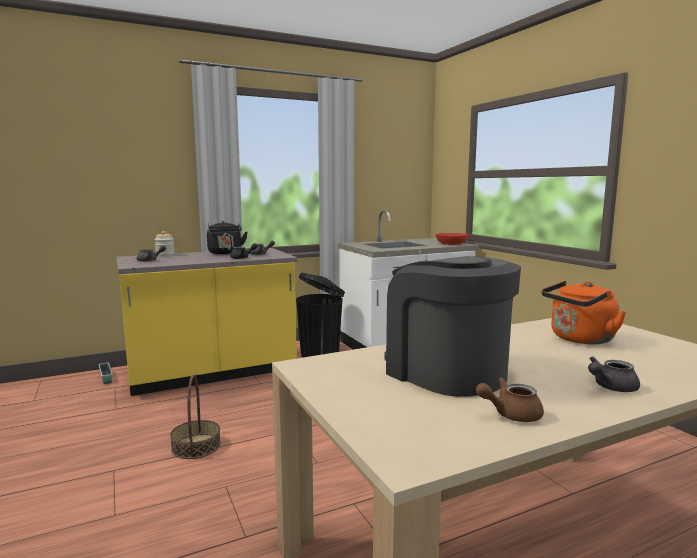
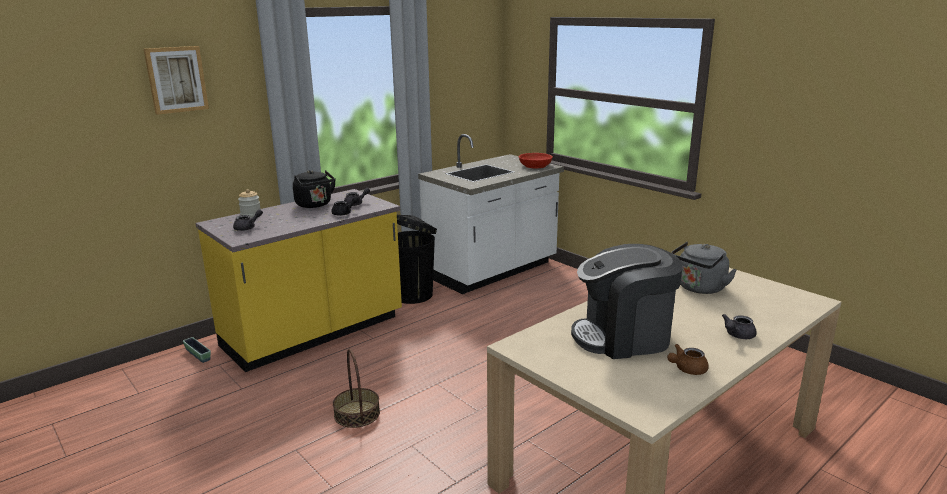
camera: 15 degrees left, 10 degrees up
(118, 134) = (176, 79): none -> picture
(445, 372) = (623, 337): coffee machine -> coffee machine turned 45 degrees counterclockwise
(579, 339) = (699, 288): orange kettle -> grey kettle

